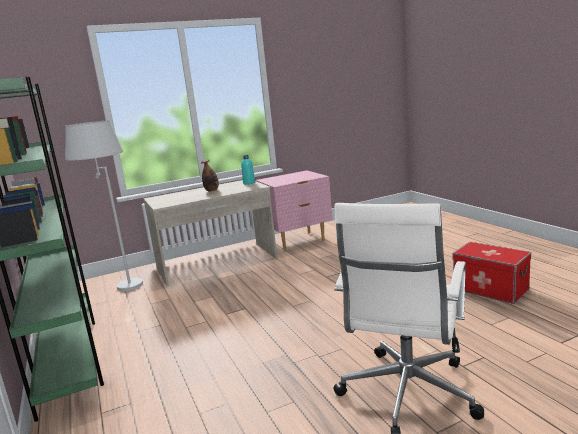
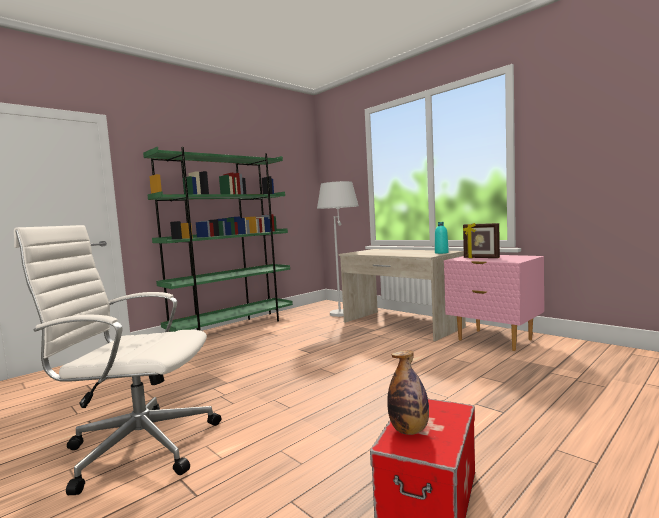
camera: 70 degrees right, 10 degrees down
(212, 190) = (404, 252): bottle -> bottle (409, 430)
(286, 180) = (481, 258): none -> picture frame

